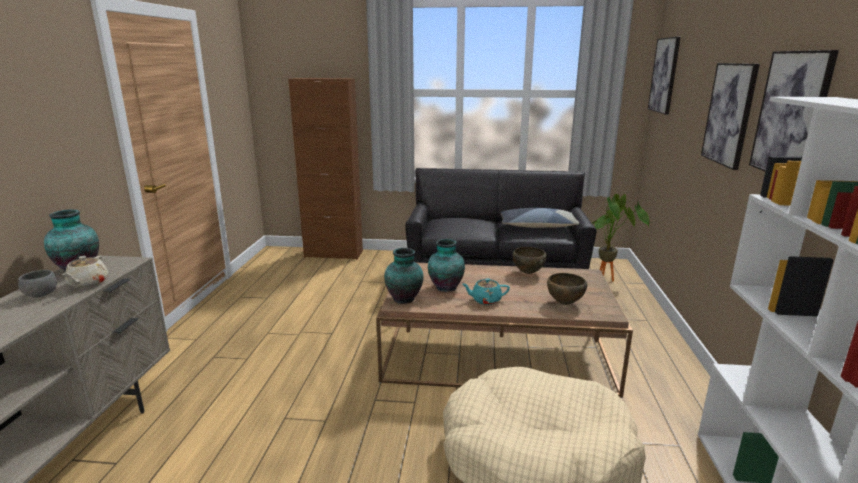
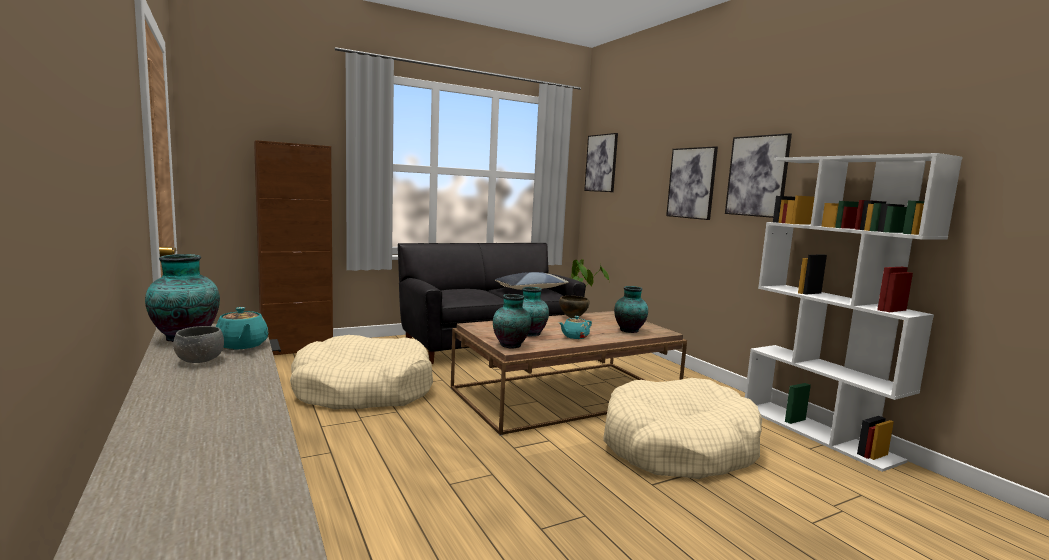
camera: 35 degrees left, 10 degrees down
(87, 283) = (241, 345): beige teapot -> turquoise teapot
(333, 305) = (363, 390): none -> beige dog bed
(564, 303) = (629, 330): brown bowl -> vase

